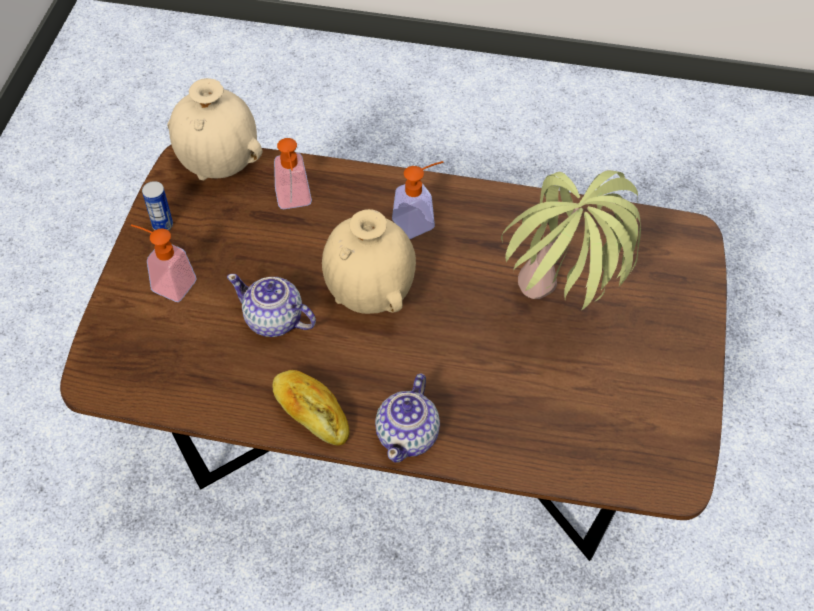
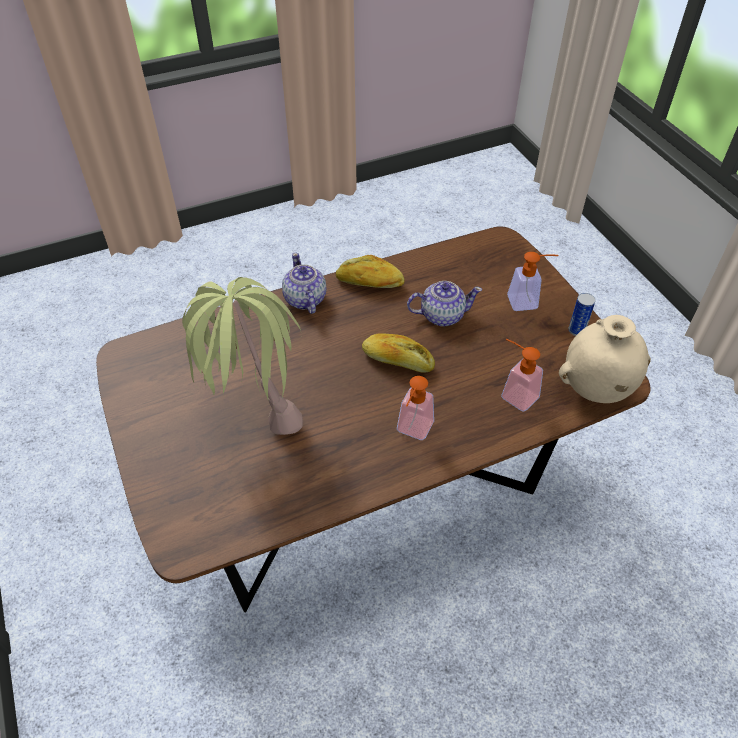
camera: 145 degrees right, 5 degrees down
(370, 295) = (397, 360): beige vase -> bread

